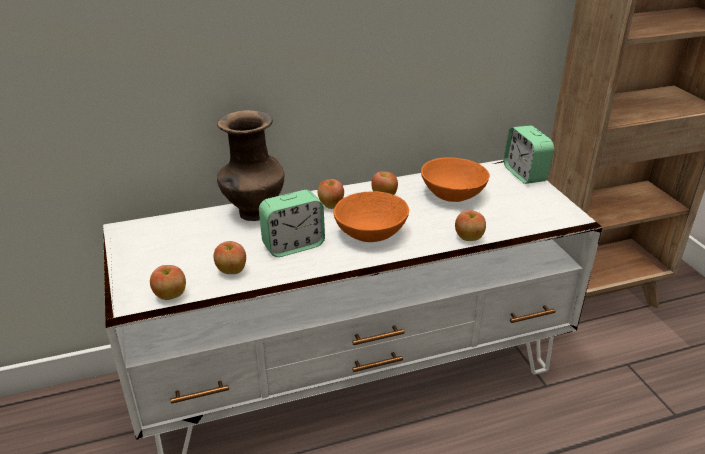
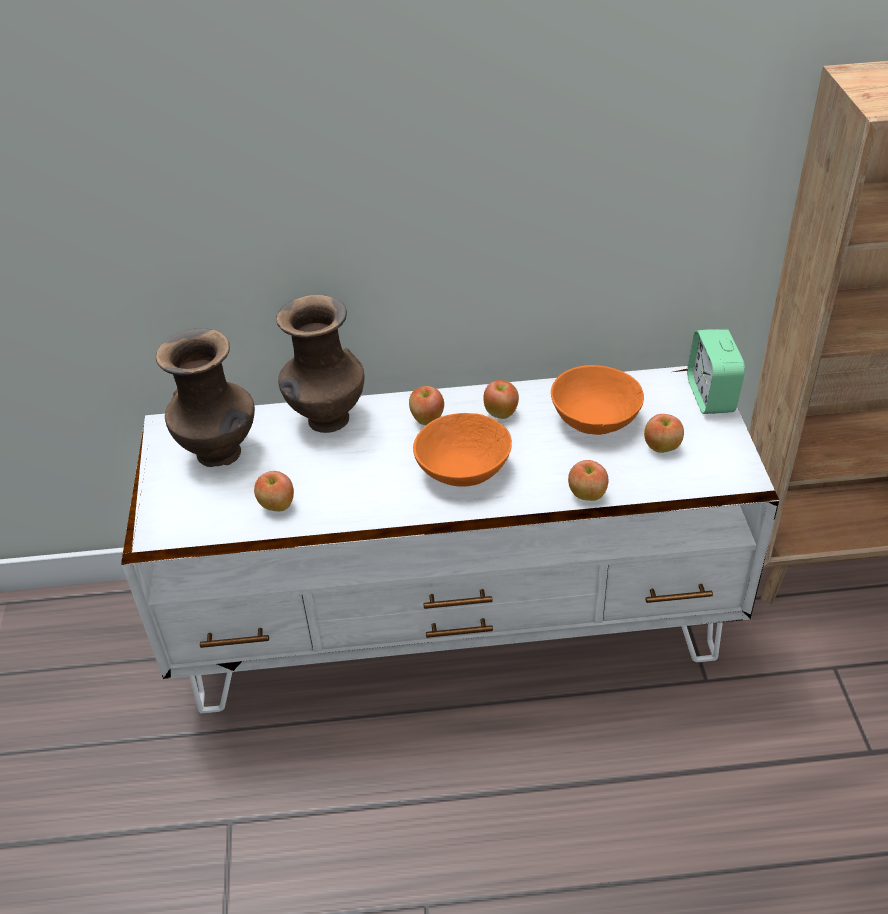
camera: 15 degrees right, 10 degrees up
(170, 296) = (199, 531): apple -> apple (662, 448)
(174, 242) = (221, 454): none -> brown vase
(293, 245) = (361, 477): alarm clock -> none

